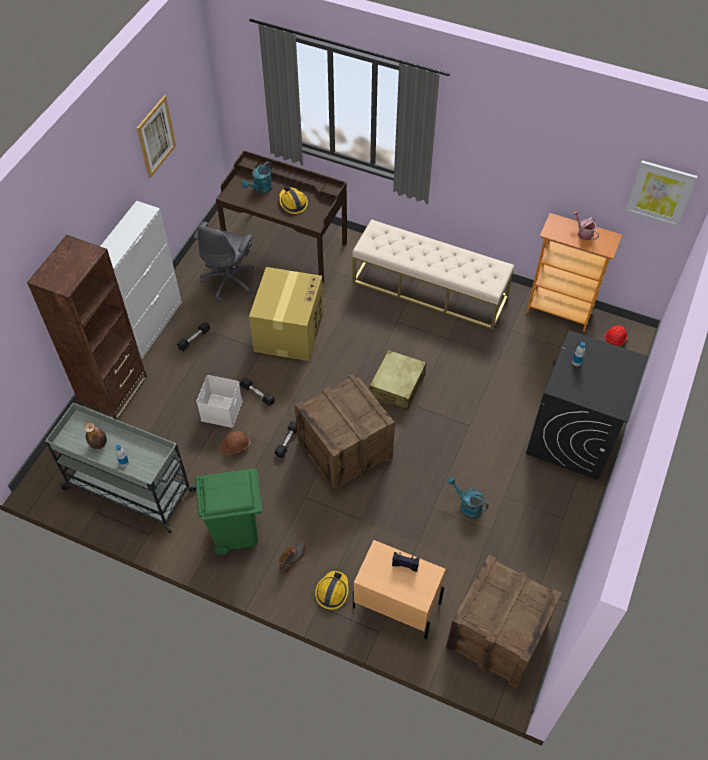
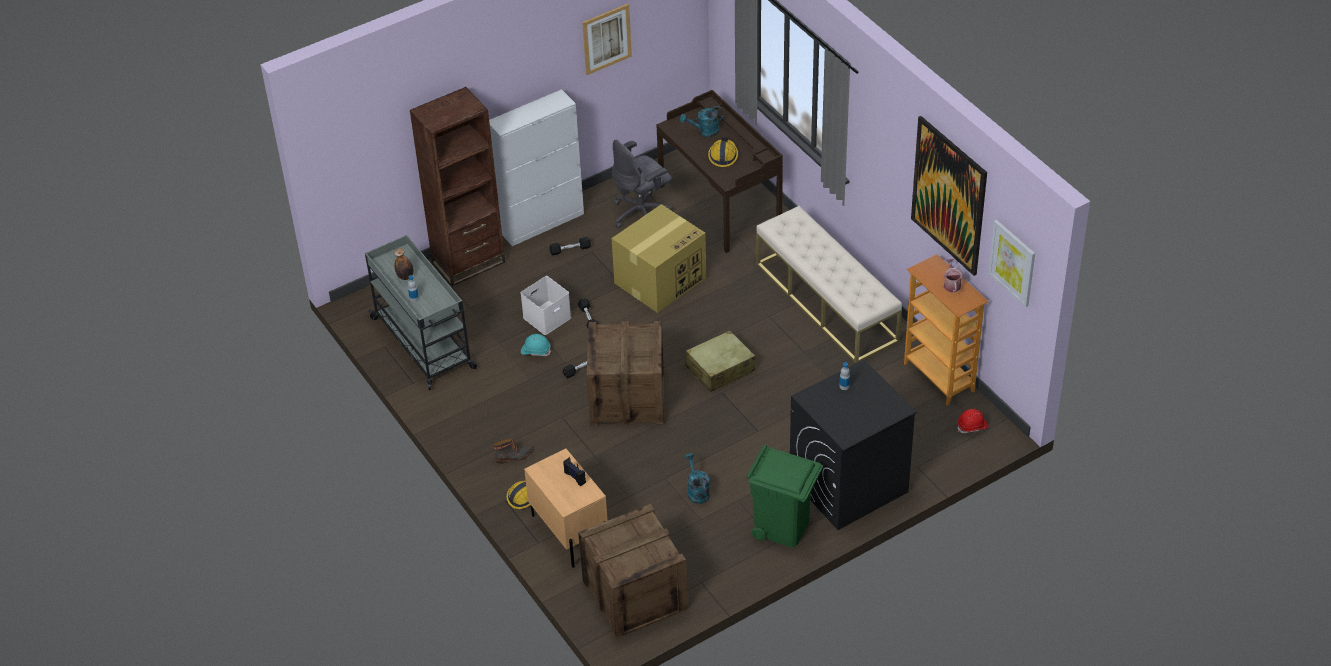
camera: 35 degrees right, 10 degrees down
(235, 446) = (535, 351): brown hard hat -> turquoise hard hat
(236, 530) = (484, 414): green trash can -> green trash can (782, 526)
(570, 156) = (949, 195): none -> picture

